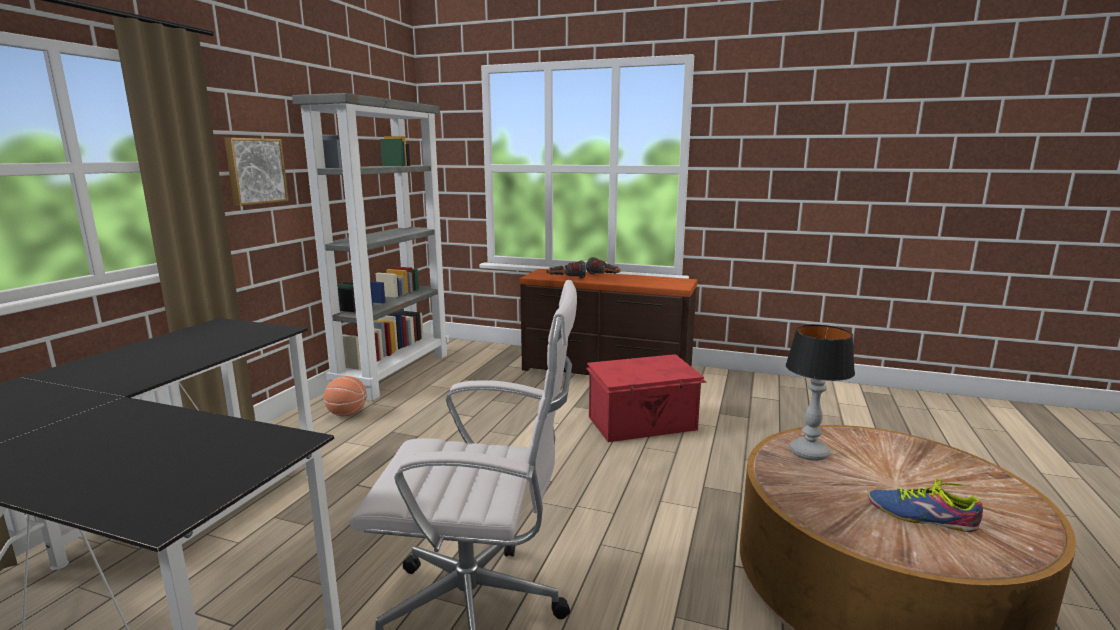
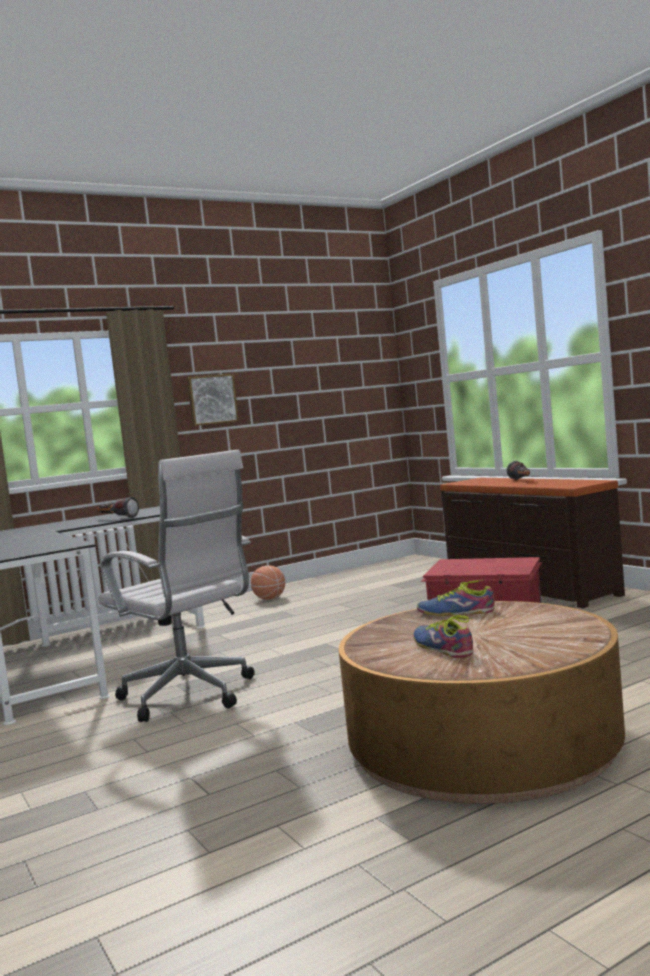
camera: 40 degrees right, 10 degrees down
(394, 372) = (342, 577): grey bookcase -> none
(566, 279) = (478, 483): flashlight -> flashlight (117, 518)
(810, 453) = (456, 613): table lamp -> shoe

